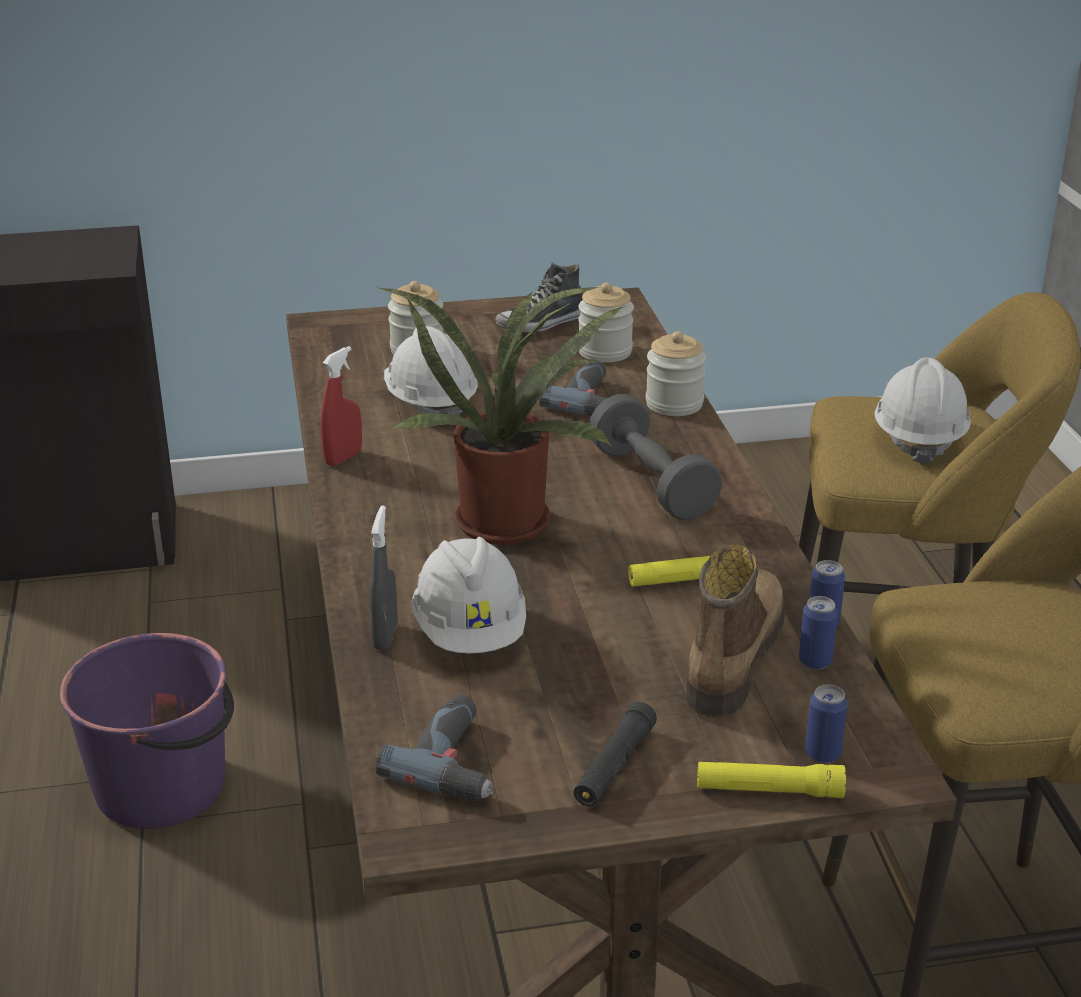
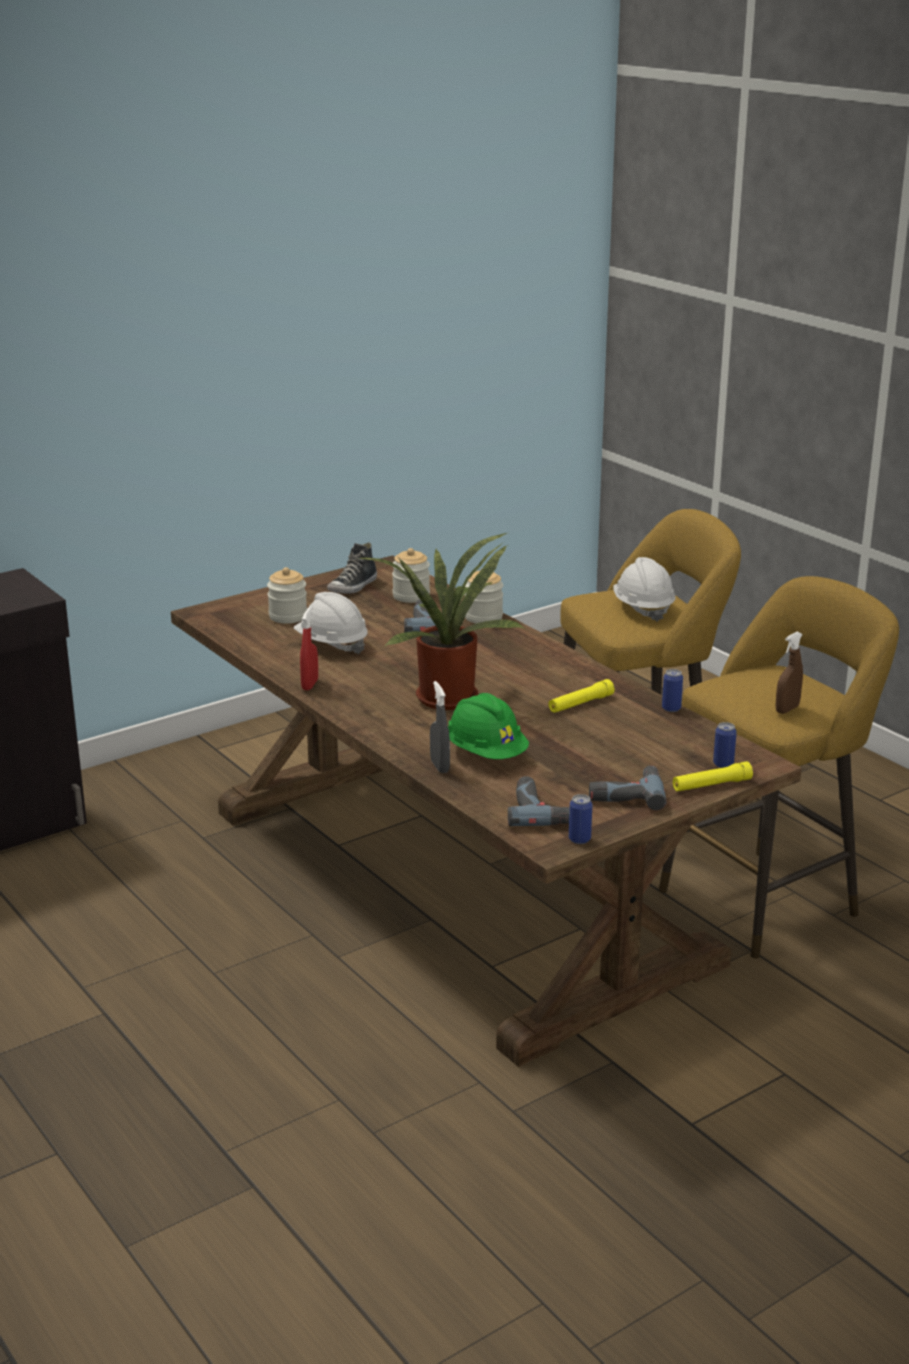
camera: 25 degrees left, 5 degrees down
(163, 787) = (208, 950): purple bucket -> none
(470, 633) = (486, 754): white hard hat -> green hard hat
(614, 766) = (625, 793): black flashlight -> power drill
(652, 482) = (512, 660): grey dumbbell -> none
(731, 657) = (638, 734): boot -> none
(815, 661) = (682, 726): can -> can (579, 839)
(1012, 676) = (787, 709): none -> brown spray bottle

